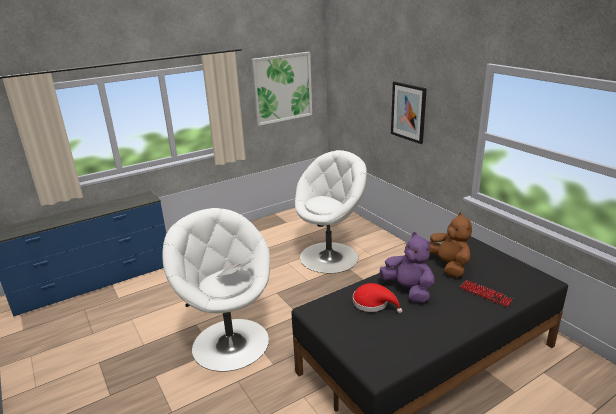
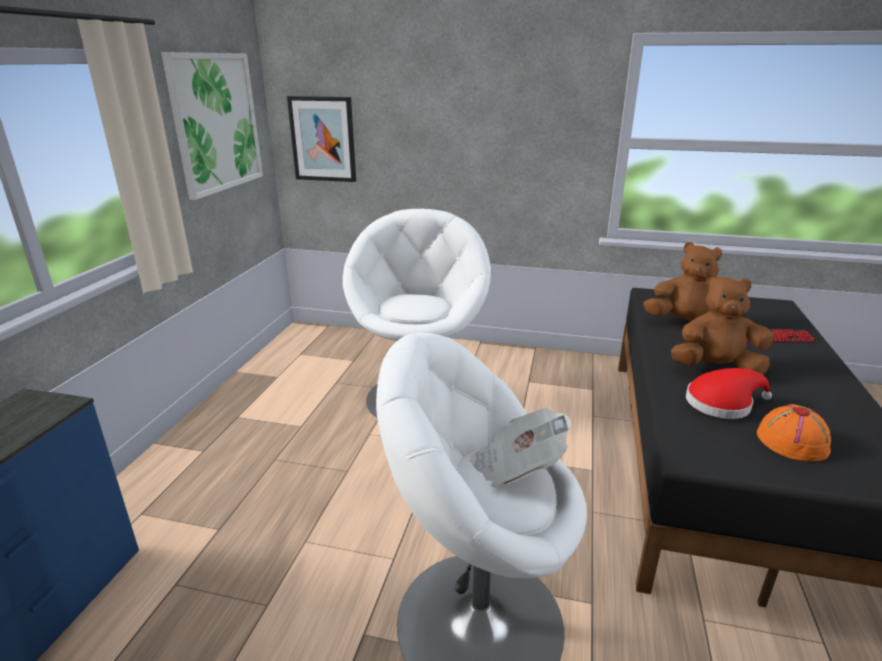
camera: 45 degrees left, 0 degrees up
(367, 330) = (792, 441): none -> orange hat
(408, 112) = (477, 135): picture -> picture (323, 139)
(408, 290) = (715, 368): purple plush toy -> brown plush toy

